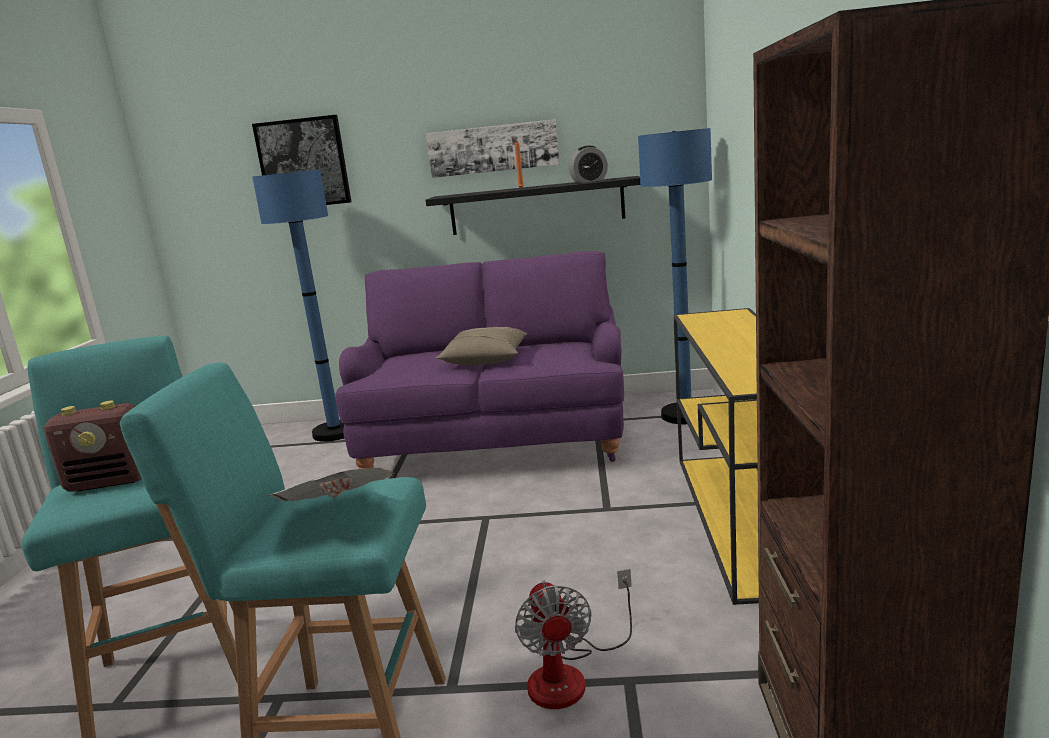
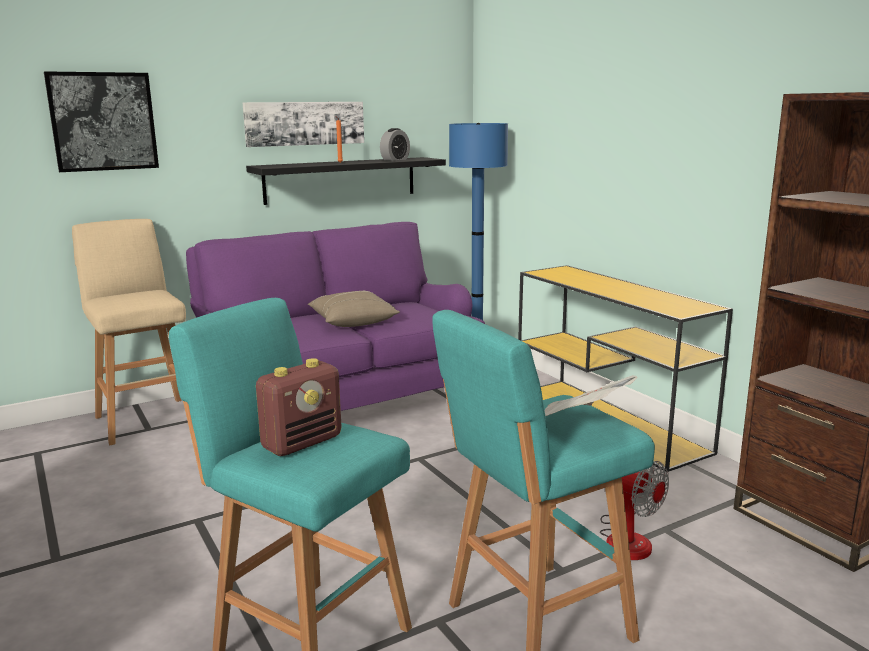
camera: 35 degrees left, 0 degrees up
(335, 432) = (146, 419): blue floor lamp -> beige stool

